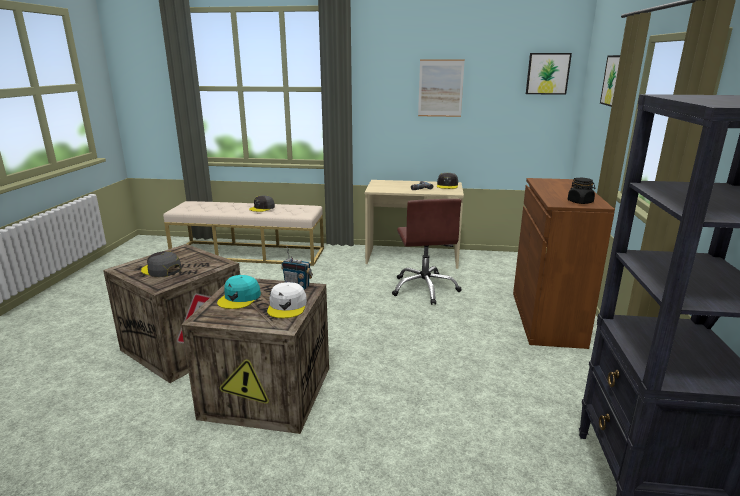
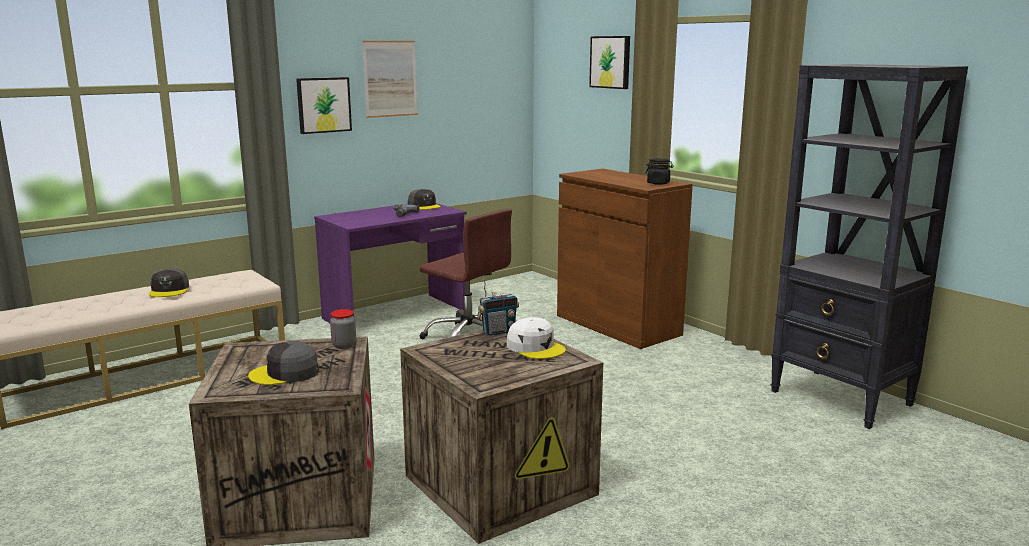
camera: 45 degrees left, 5 degrees down
(217, 264) = (344, 345): none -> jar
(240, 298) = (469, 359): turquoise cap -> none
(412, 257) = (396, 314): beige desk -> purple desk
(547, 73) = (500, 57): picture -> picture (323, 105)

